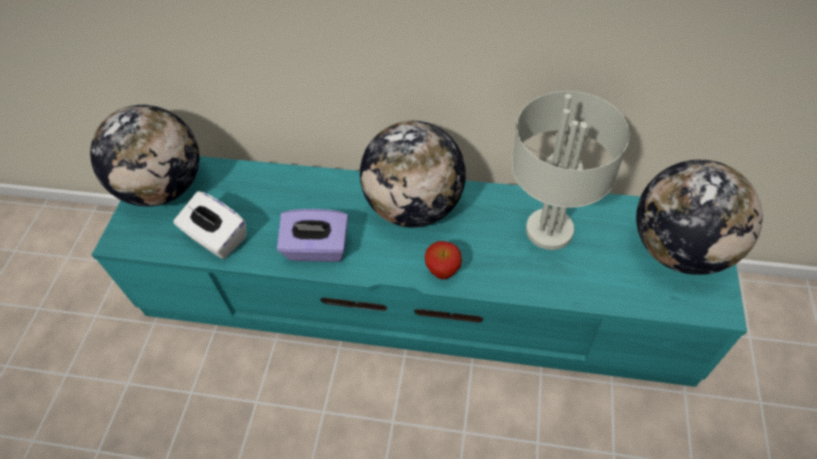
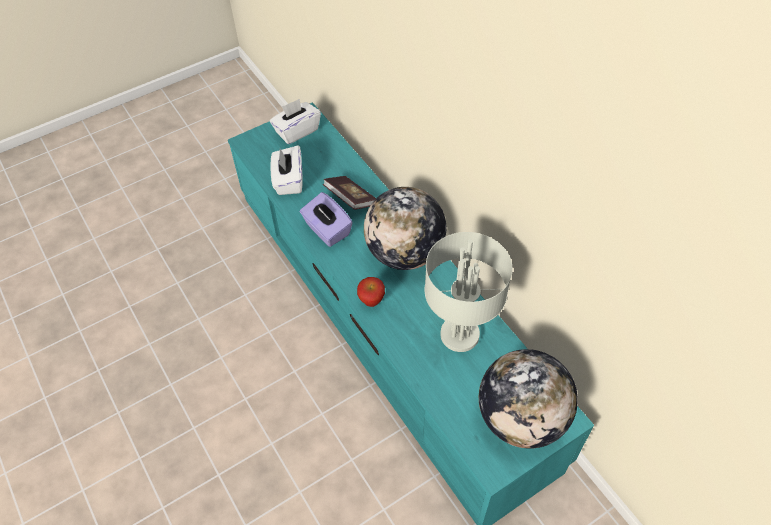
camera: 45 degrees right, 0 degrees up
(165, 188) = (297, 131): globe -> white tissue box
(303, 204) = (350, 199): none -> book

